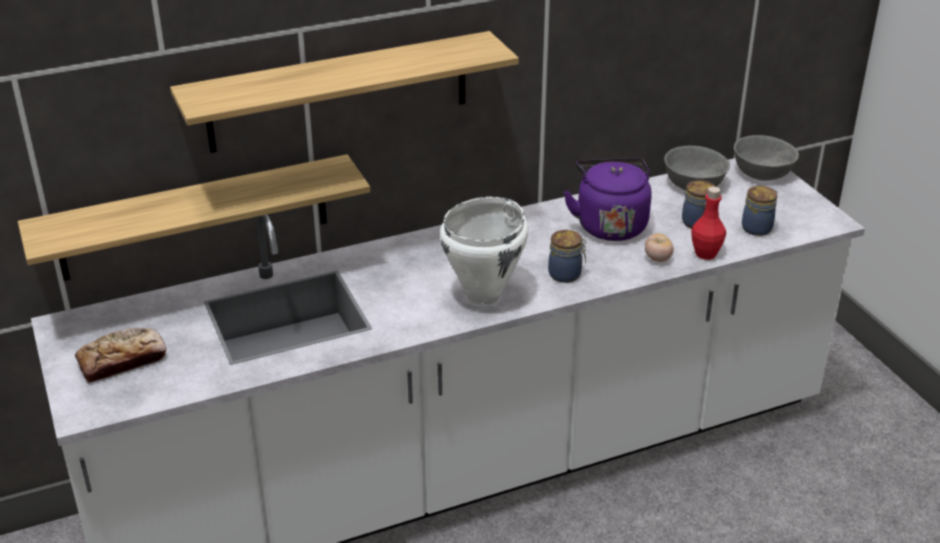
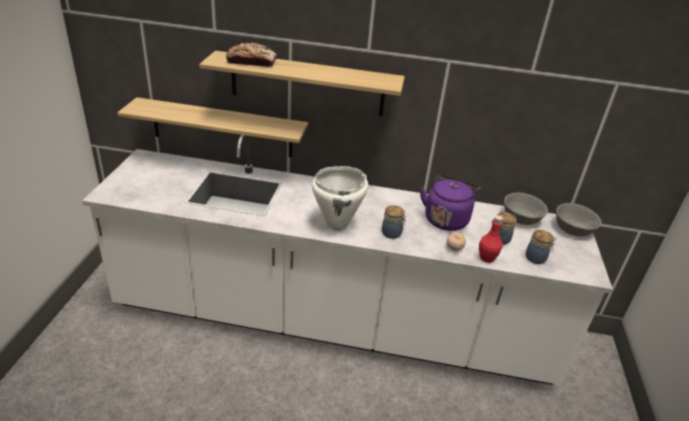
camera: 30 degrees right, 0 degrees up
(122, 361) = (146, 181): bread -> bread (251, 62)

